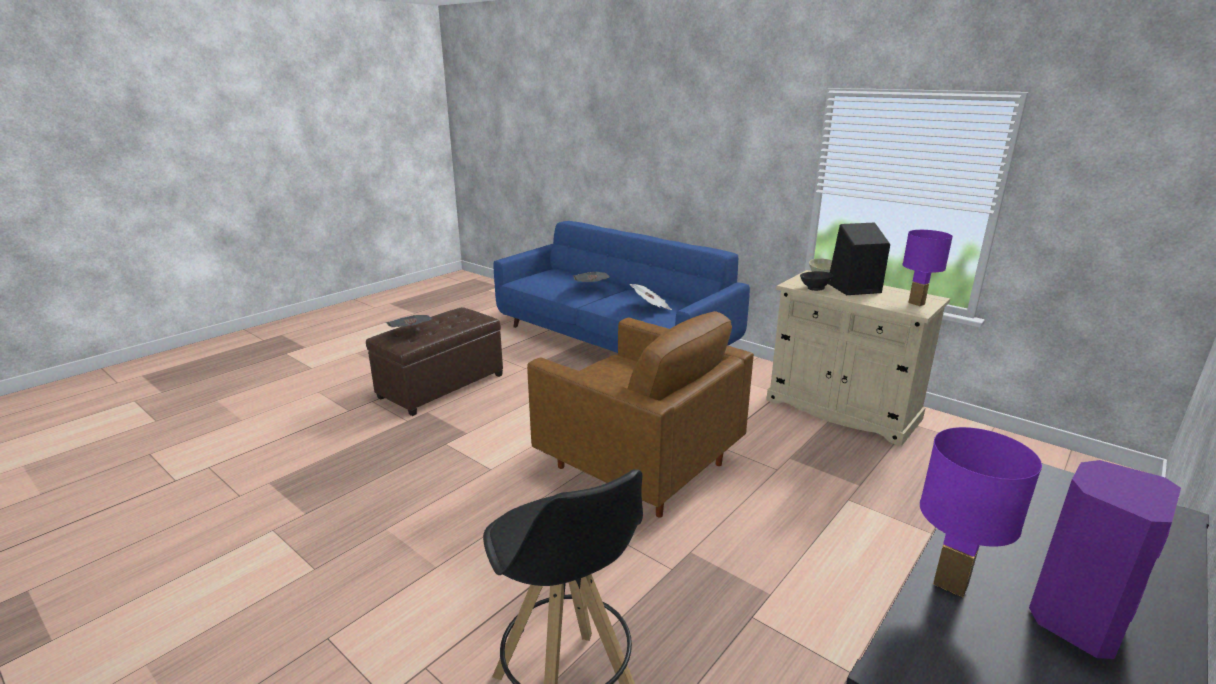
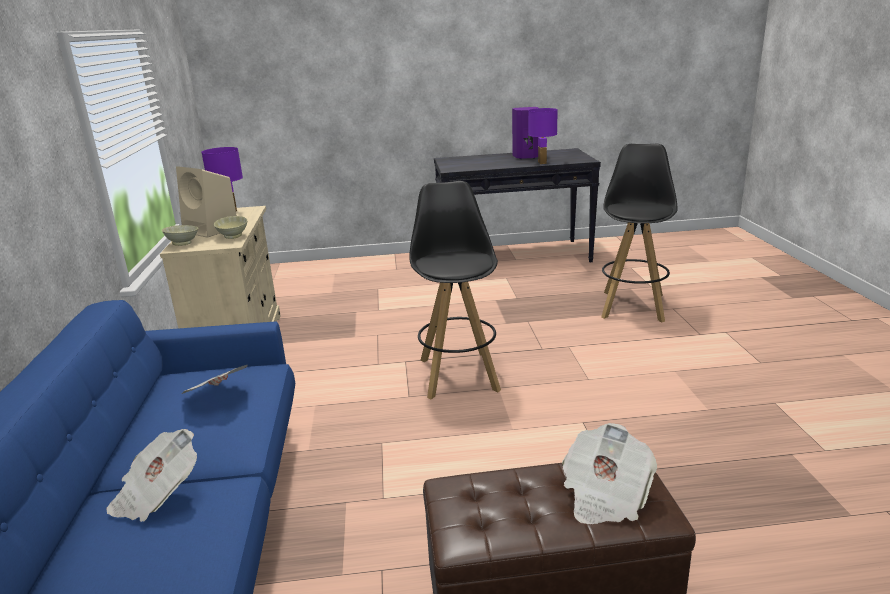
camera: 135 degrees left, 0 degrees up
(637, 465) = (458, 373): brown armchair -> black stool
(814, 288) = (232, 236): black bowl -> beige bowl
(853, 288) = (212, 229): black speaker -> beige speaker

